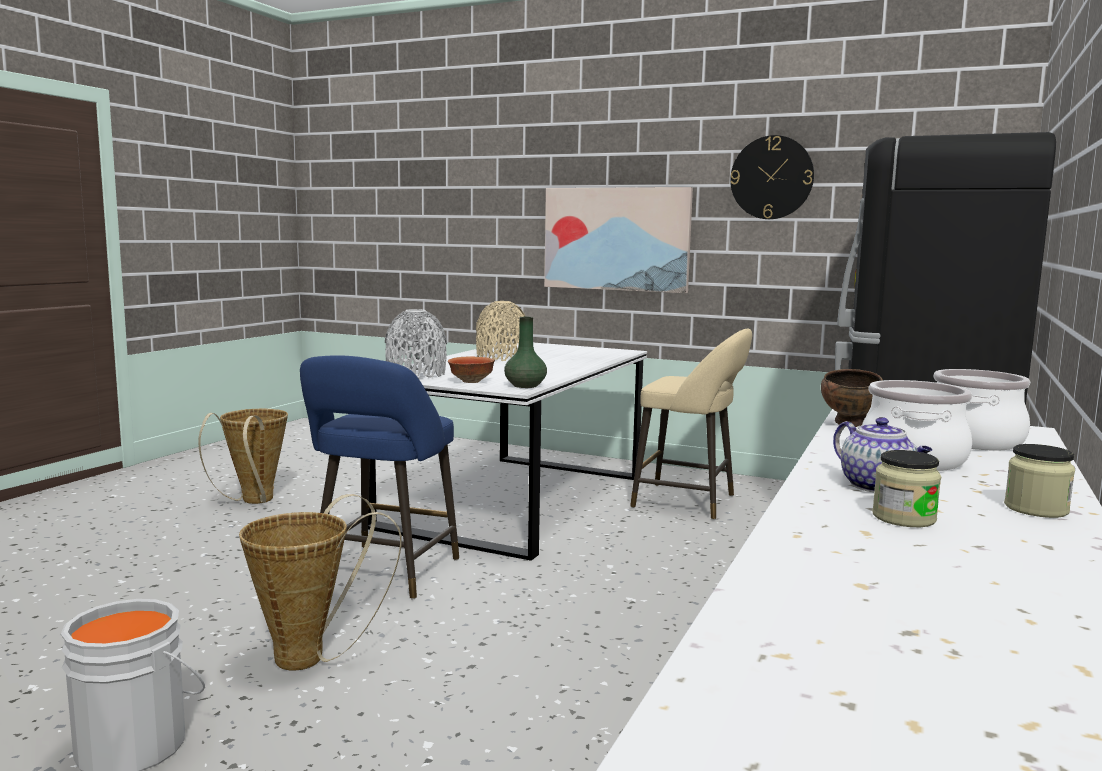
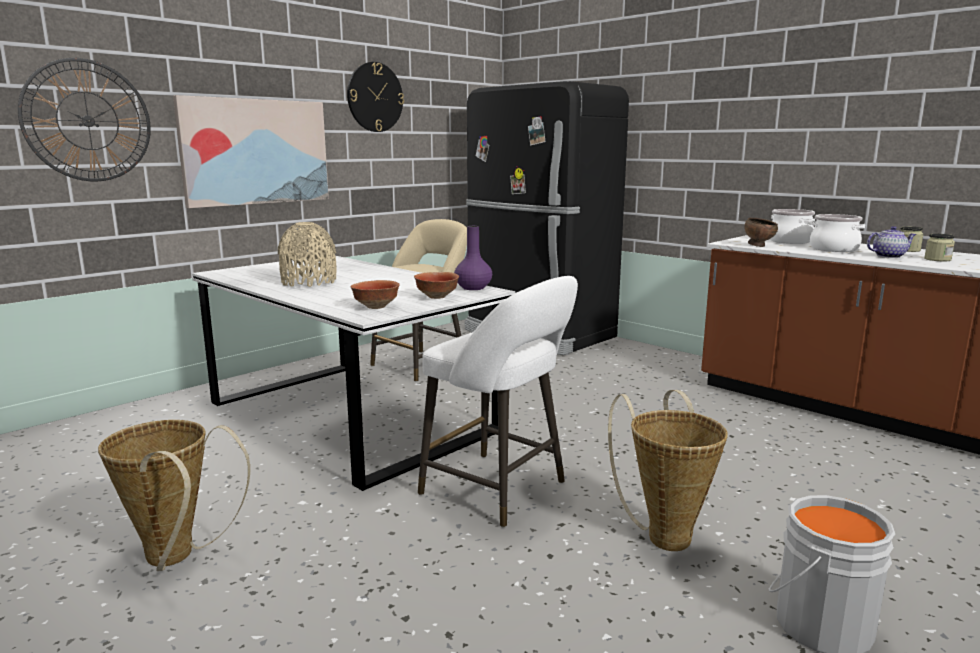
camera: 70 degrees left, 5 degrees up
(383, 575) = (499, 491): blue stool -> white stool
(416, 374) = (375, 307): grey vase -> bowl
(487, 211) = (88, 121): none -> wall clock
(525, 386) = (473, 288): green vase -> purple vase

